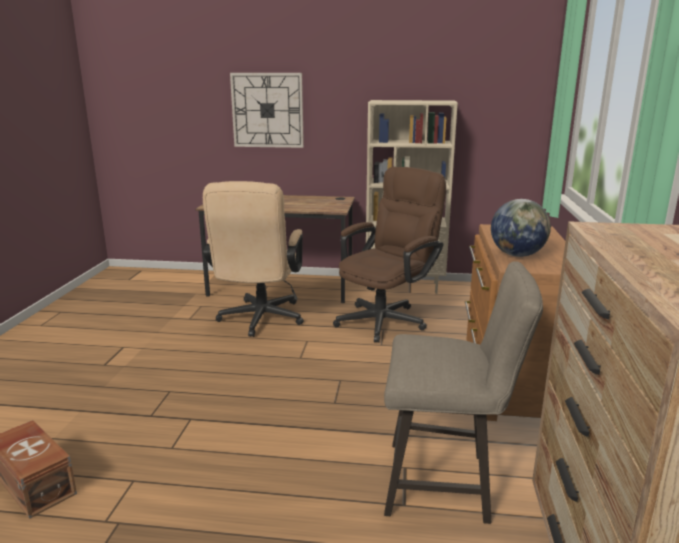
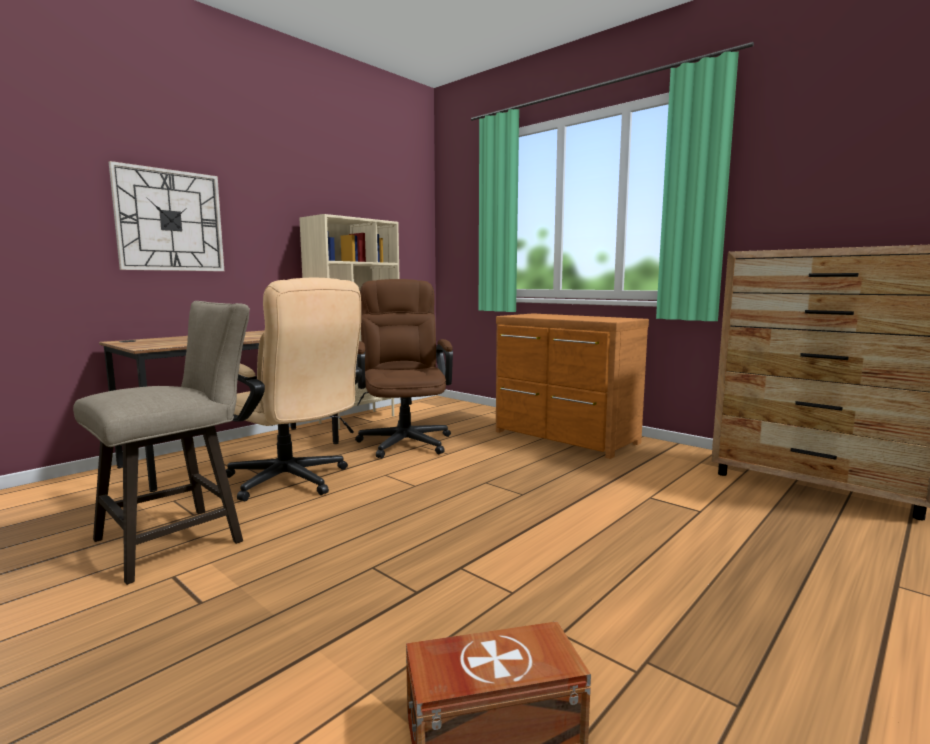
camera: 55 degrees left, 10 degrees down
(447, 483) = (681, 491): beige stool -> beige stool (180, 538)
(517, 255) = (586, 319): globe -> none

